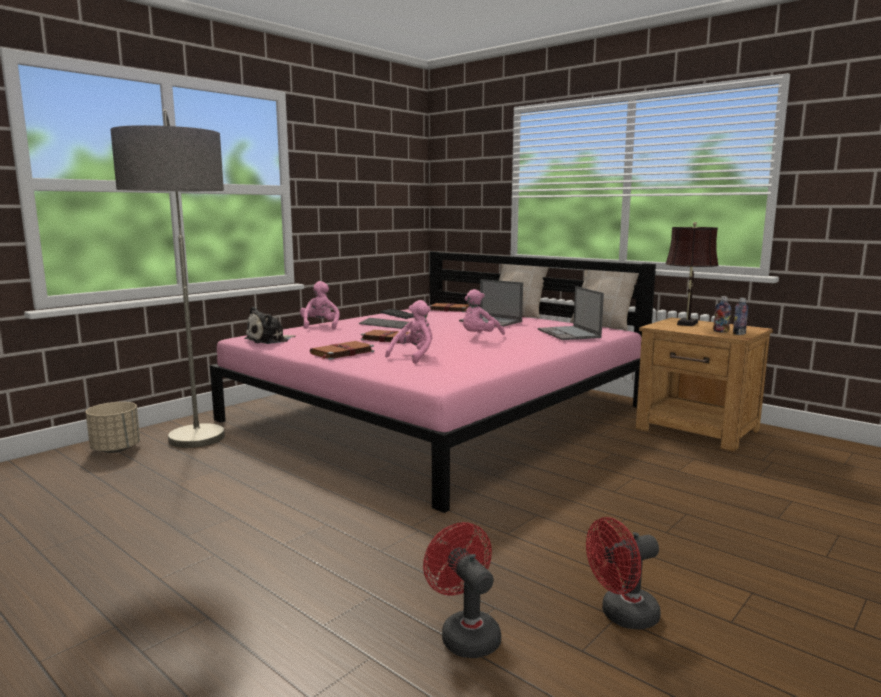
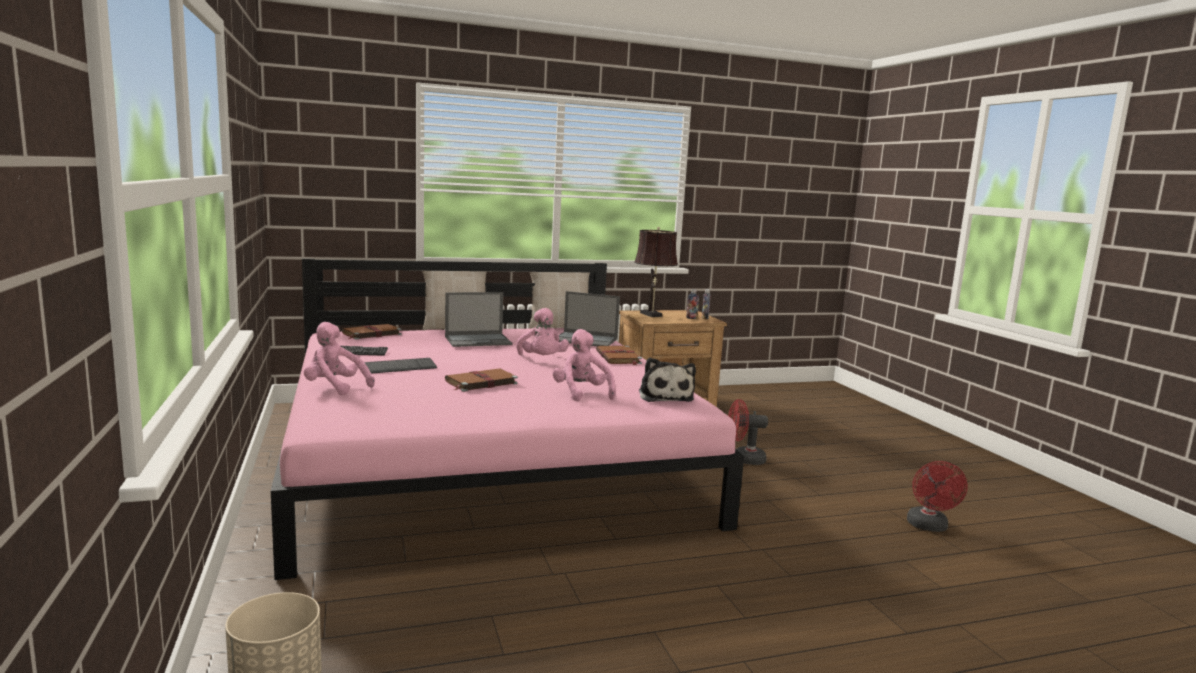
camera: 60 degrees left, 0 degrees up
(196, 461) = (439, 625): floor lamp -> none
(269, 340) = (372, 422): plush toy -> plush toy (665, 396)
(341, 353) = (521, 410): brown book -> brown book (618, 357)
(465, 634) = (936, 581): red fan -> red fan (744, 459)

